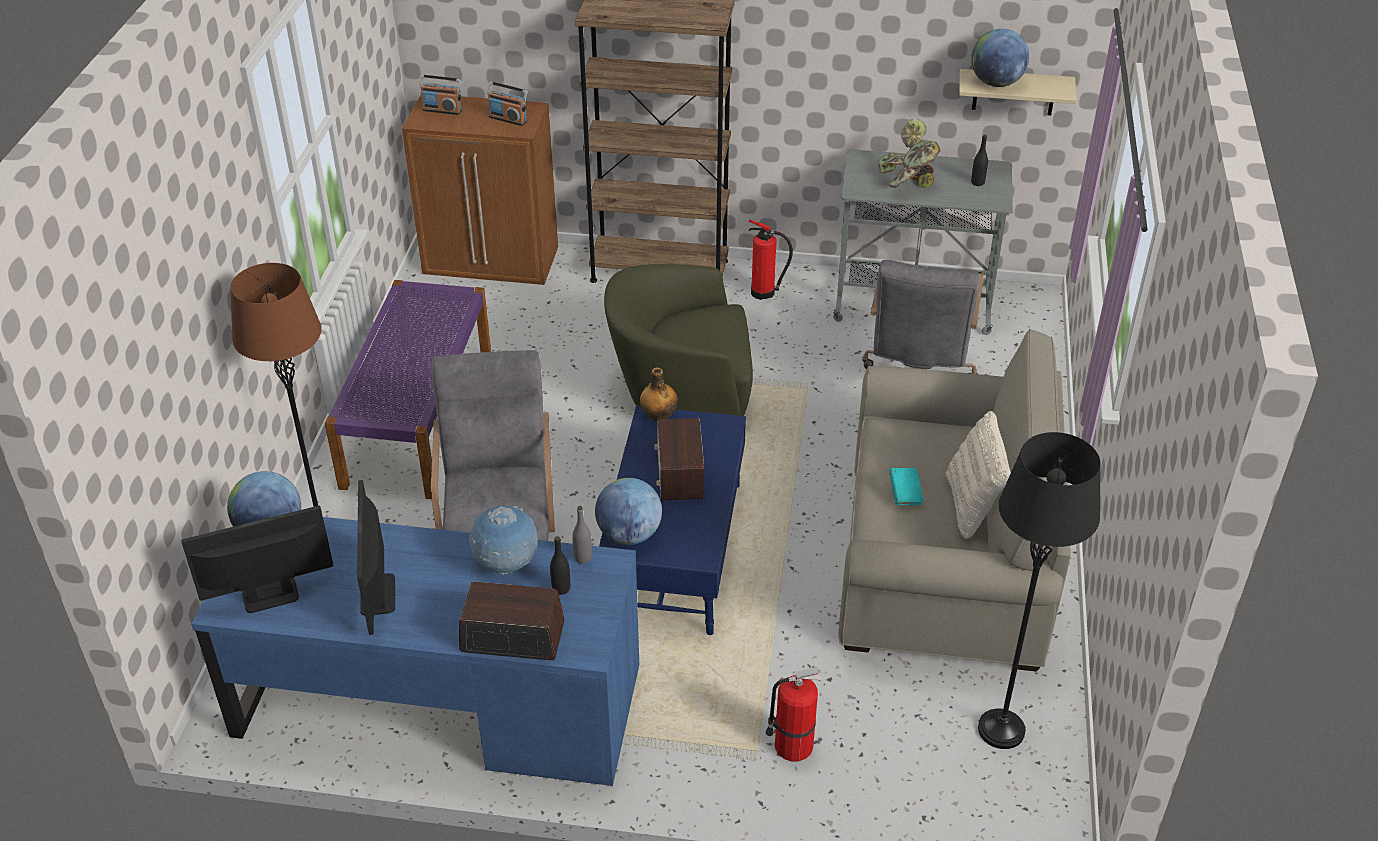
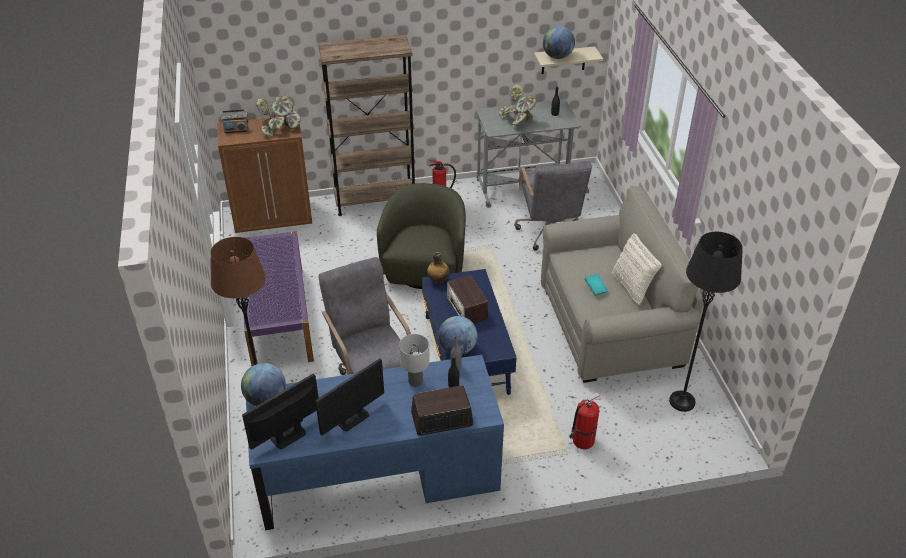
camera: 20 degrees left, 0 degrees up
(378, 594) = (351, 417): monitor -> monitor turned 105 degrees counterclockwise
(506, 565) = (415, 381): globe -> white table lamp
(508, 119) = (280, 128): radio -> potted plant
(682, 395) = (425, 267): green armchair -> green armchair turned 120 degrees clockwise

